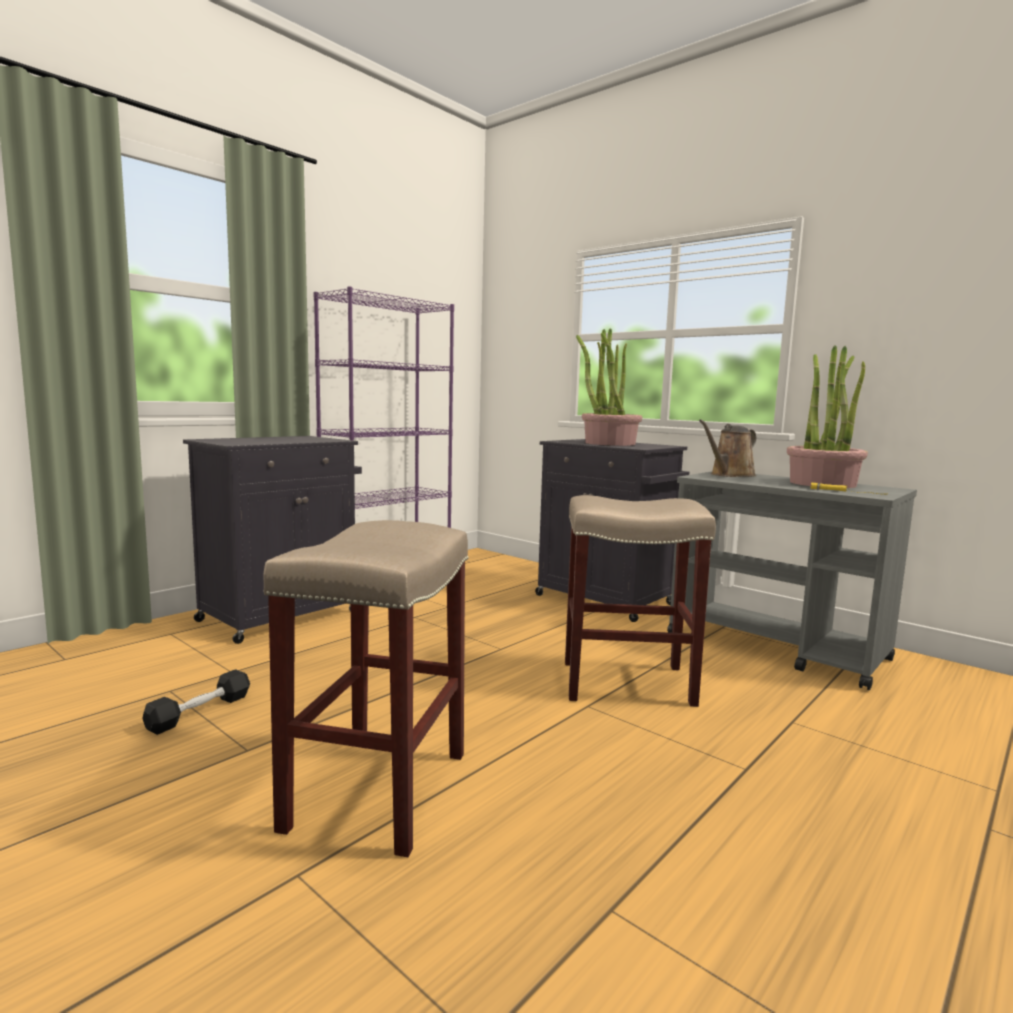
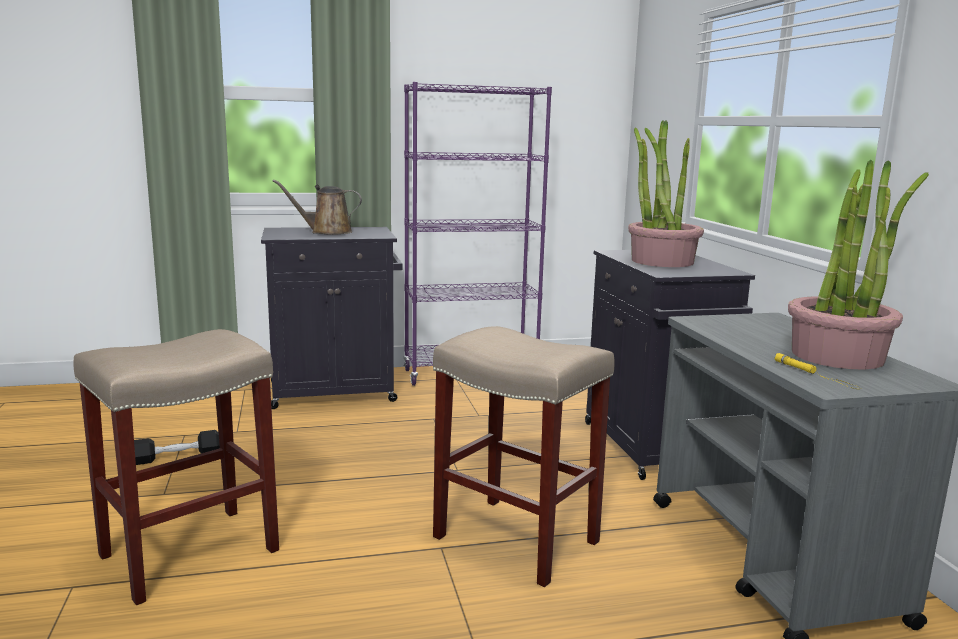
camera: 35 degrees right, 5 degrees up
(730, 475) = (753, 323): brown watering can -> brown watering can (327, 232)

